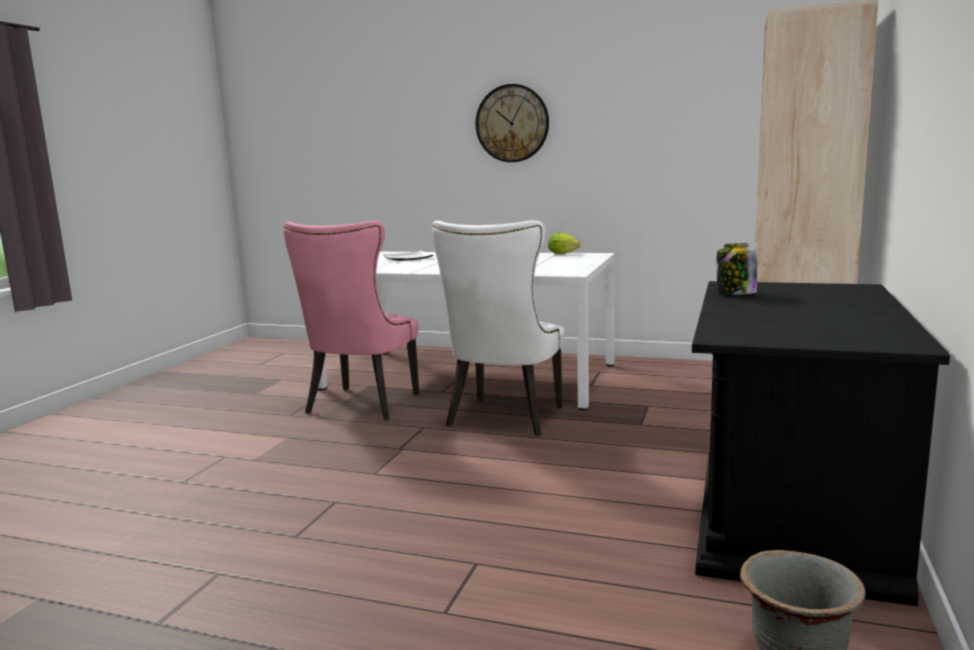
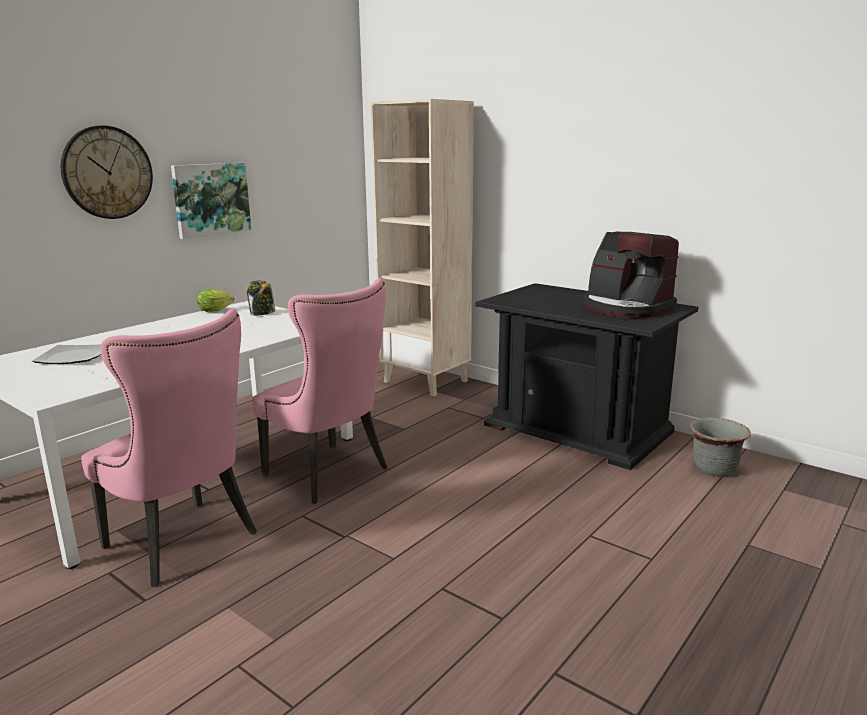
camera: 70 degrees left, 5 degrees up
(505, 418) = (328, 473): white chair -> pink chair
(608, 149) = (211, 199): none -> picture
(735, 294) = (529, 304): jar -> jar (262, 313)
(820, 324) = (625, 308): none -> coffee machine

